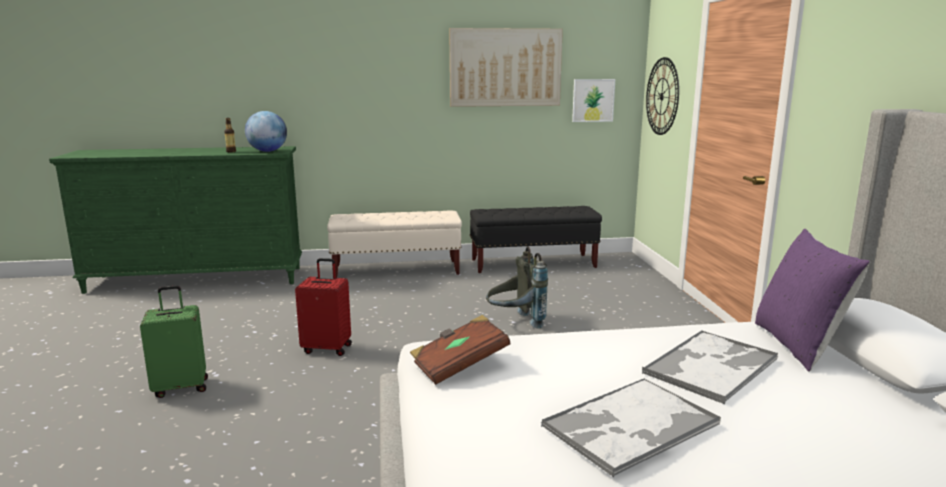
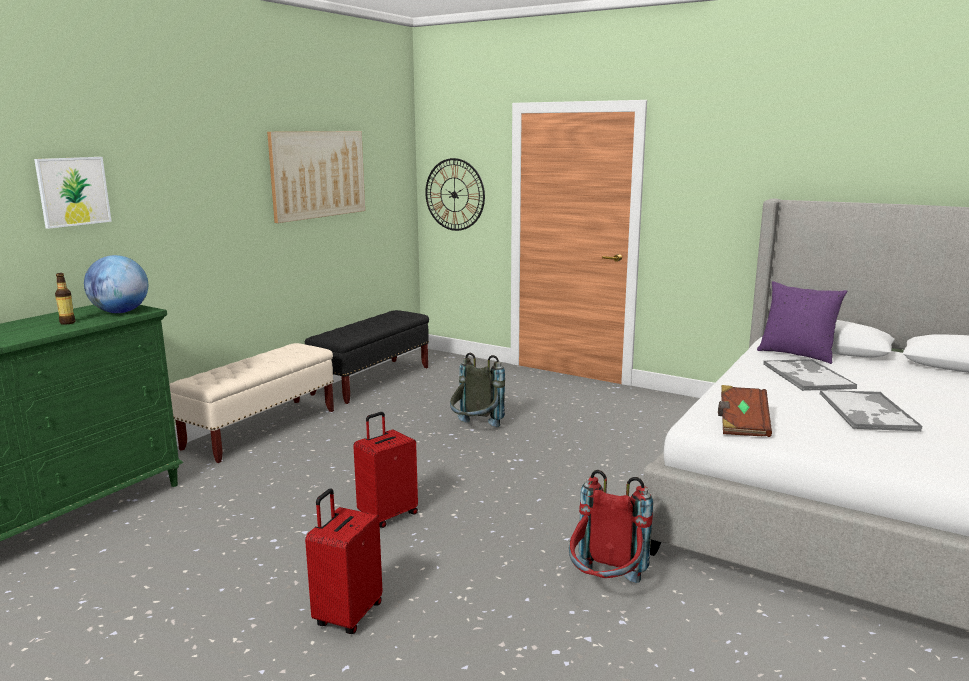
camera: 50 degrees left, 0 degrees up
(181, 387) = (347, 615): green suitcase -> red suitcase
(306, 470) = (605, 588): none -> red backpack
(593, 100) = (385, 202): picture -> picture (73, 191)

